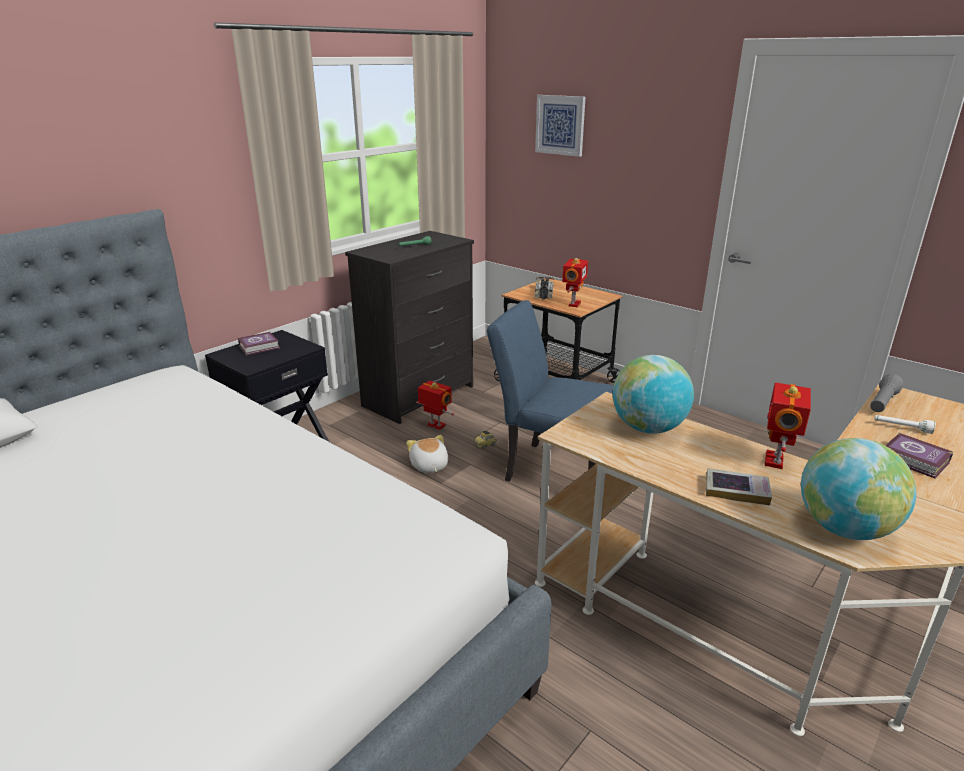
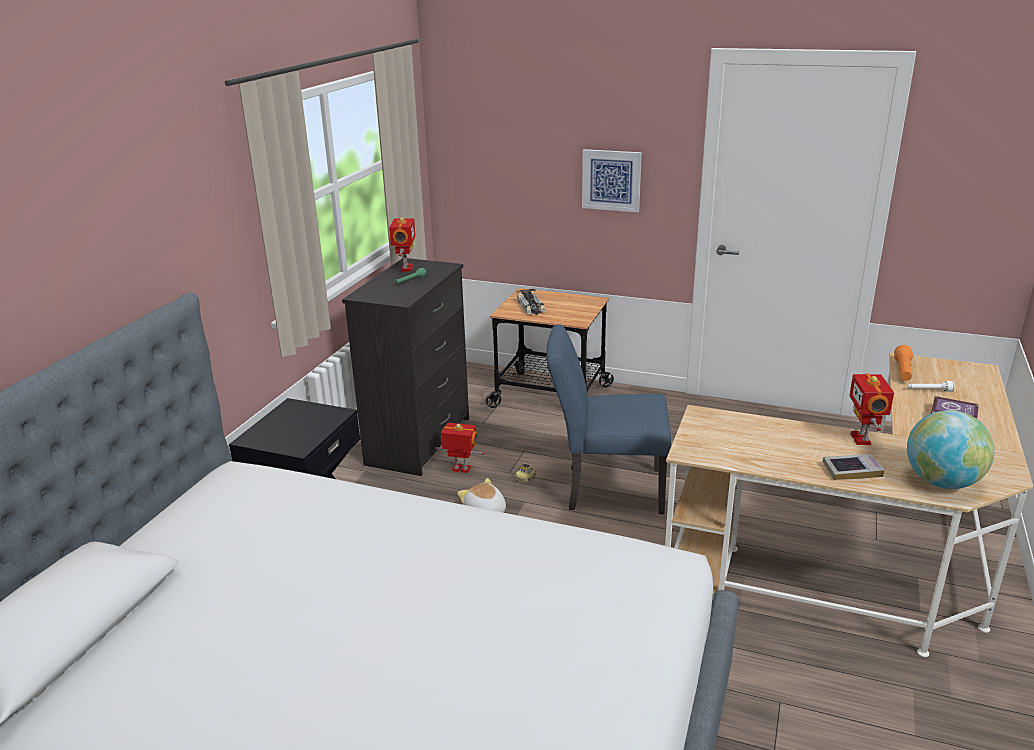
camera: 20 degrees left, 0 degrees up
(260, 347) = (285, 423): book -> none
(560, 125) = (520, 129): picture -> picture (611, 180)
(573, 304) = (570, 315): toy robot -> toy robot (405, 268)
(648, 428) = (748, 432): globe -> none
(882, 403) = (903, 371): grey flashlight -> orange flashlight

